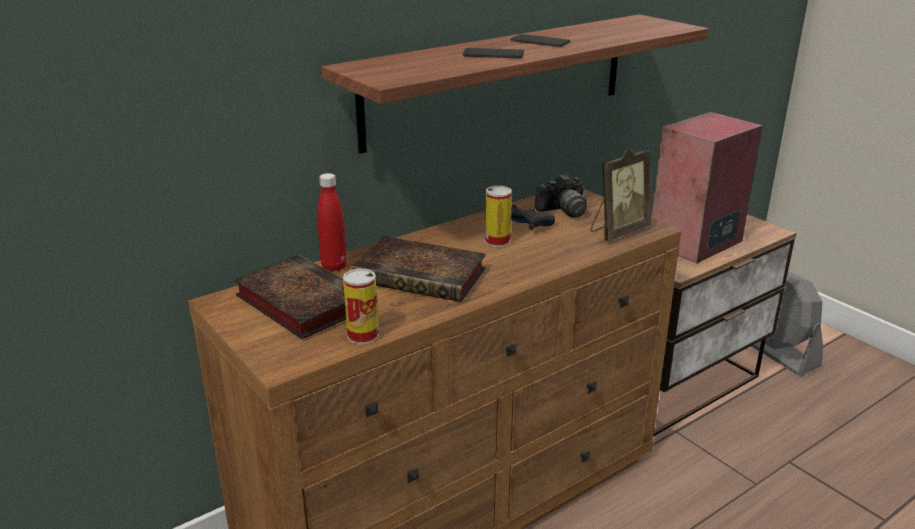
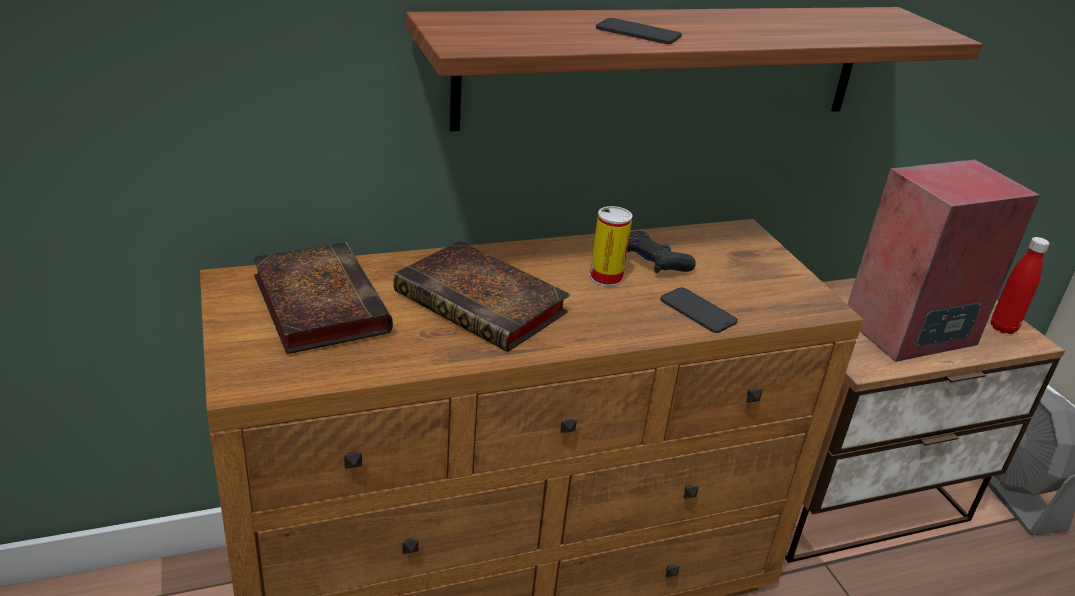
camera: 15 degrees right, 5 degrees up
(334, 266) = (388, 266): red bottle -> red bottle (1003, 328)
(363, 336) = (360, 368): can -> none
(540, 41) = (719, 25): phone -> phone (698, 311)
(563, 210) = (718, 254): camera -> none
(617, 231) = (773, 300): picture frame -> none

